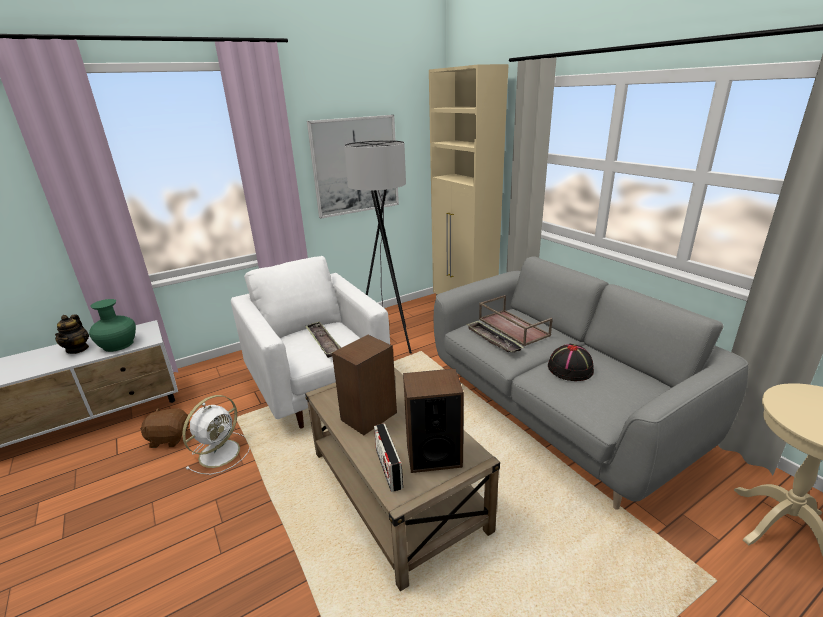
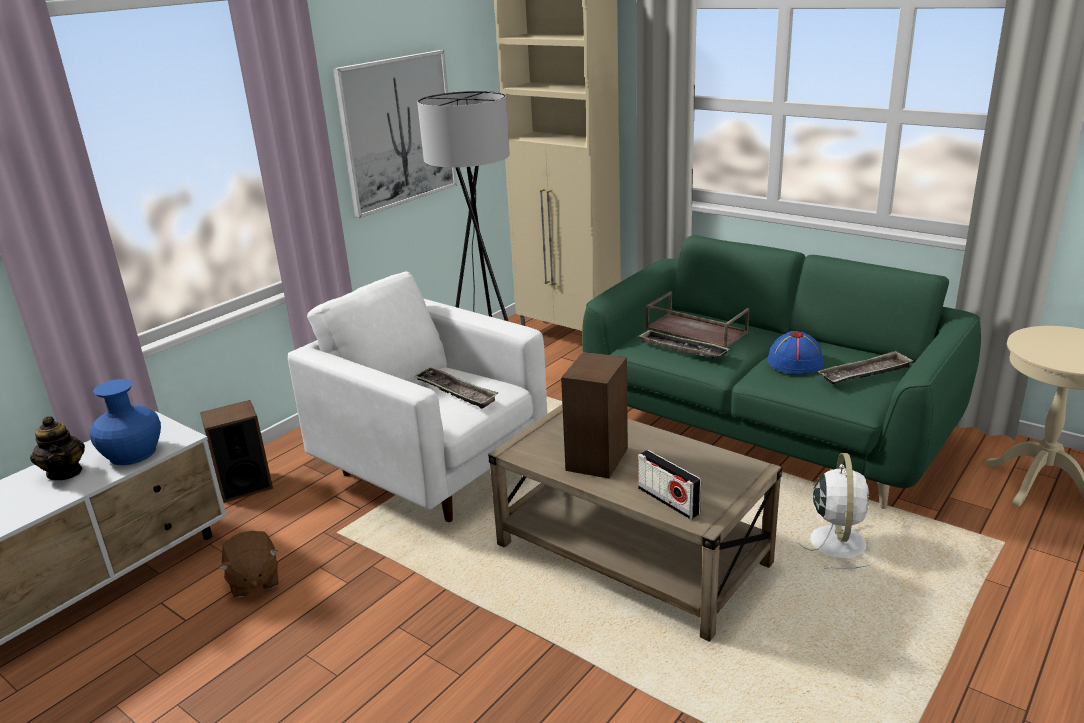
camera: 20 degrees left, 0 degrees up
(118, 344) = (133, 453): green vase -> blue vase
(169, 438) = (253, 581): brown plush toy -> brown plush toy turned 90 degrees counterclockwise
(221, 452) = (354, 576): white fan -> white fan (837, 540)
(433, 455) = (707, 477): speaker -> speaker (245, 486)
(557, 412) = (766, 430): grey sofa -> green sofa
(570, 368) = (795, 362): black hat -> blue hat
(623, 391) = (865, 373): none -> tray

